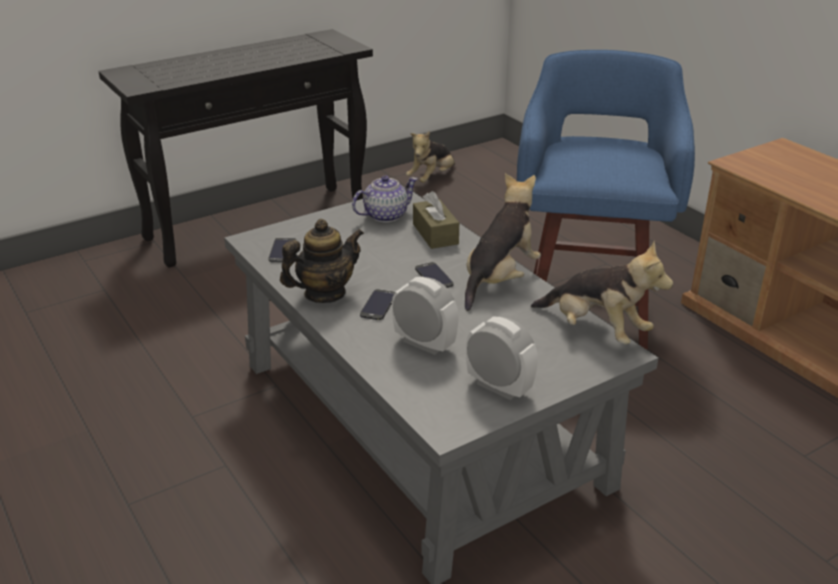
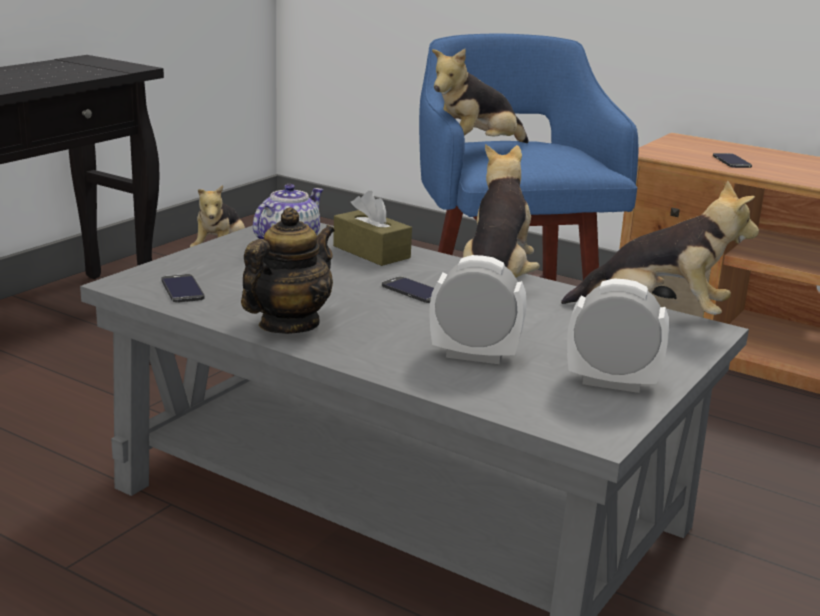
camera: 25 degrees left, 10 degrees down
(378, 305) = (373, 326): phone -> phone (731, 161)
(560, 152) = (474, 150): none -> plush toy

